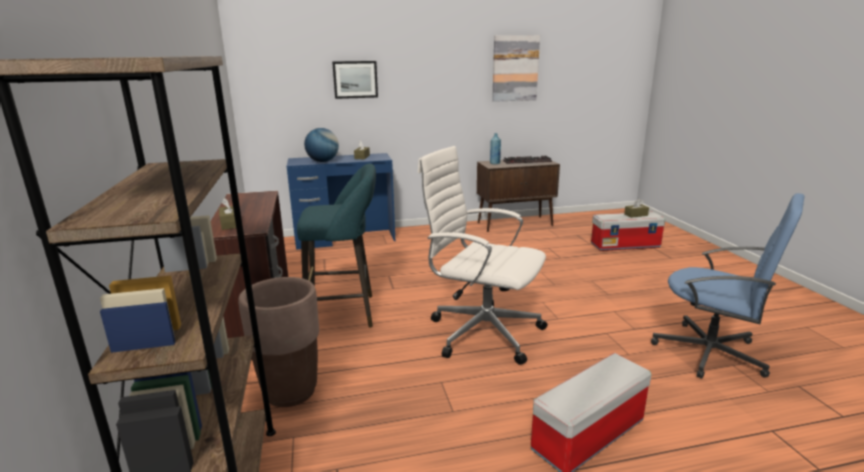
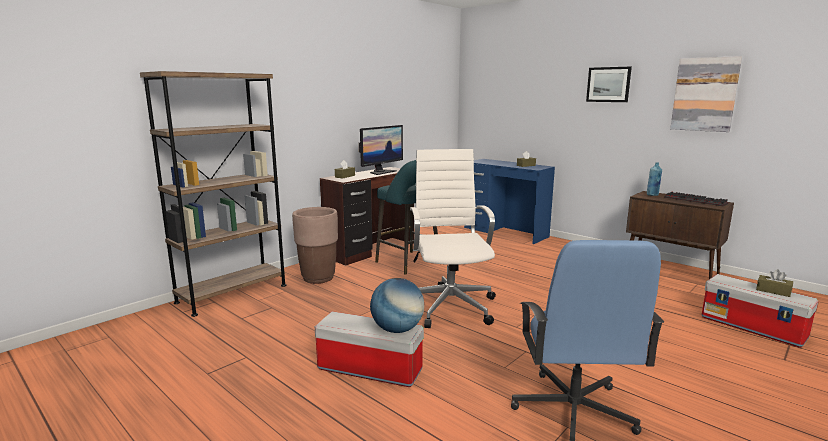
camera: 55 degrees right, 5 degrees down
(251, 203) = (381, 172): none -> monitor
(323, 161) = (492, 163): globe -> globe (397, 329)
(355, 79) = (539, 100): picture -> picture (608, 84)

